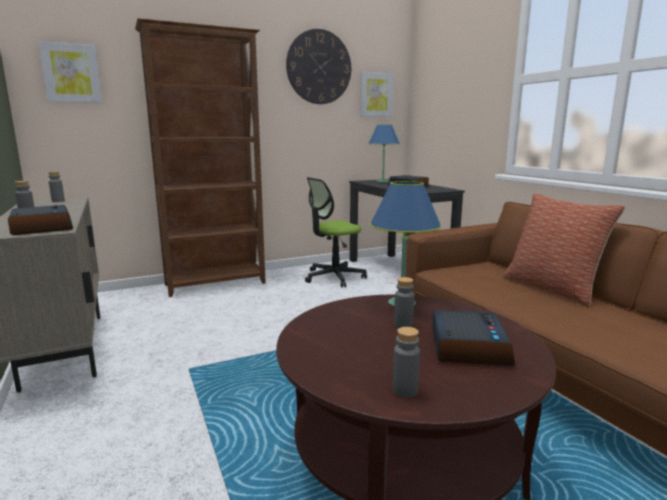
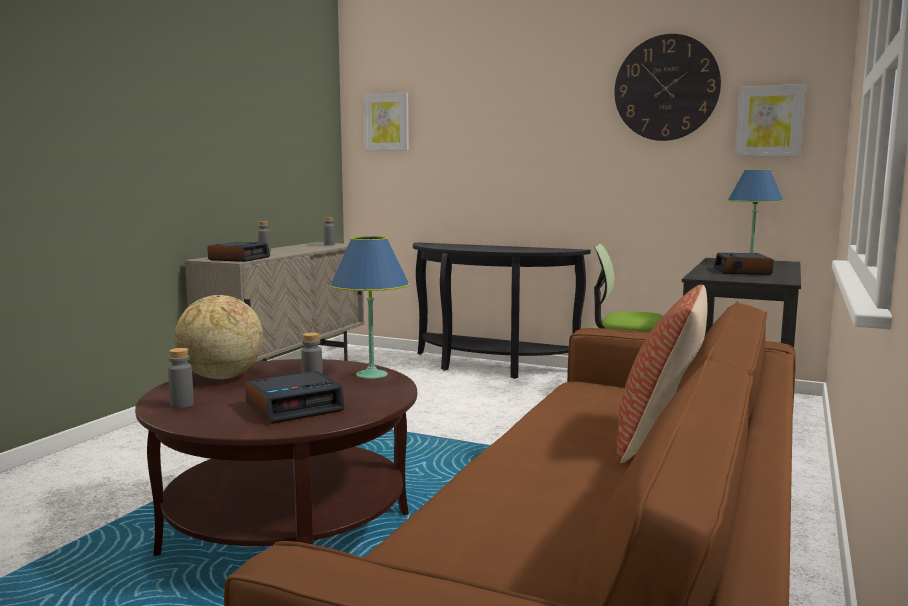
camera: 50 degrees right, 5 degrees down
(216, 284) = (488, 367): brown bookcase -> black console table
(323, 352) = (221, 377): none -> globe

